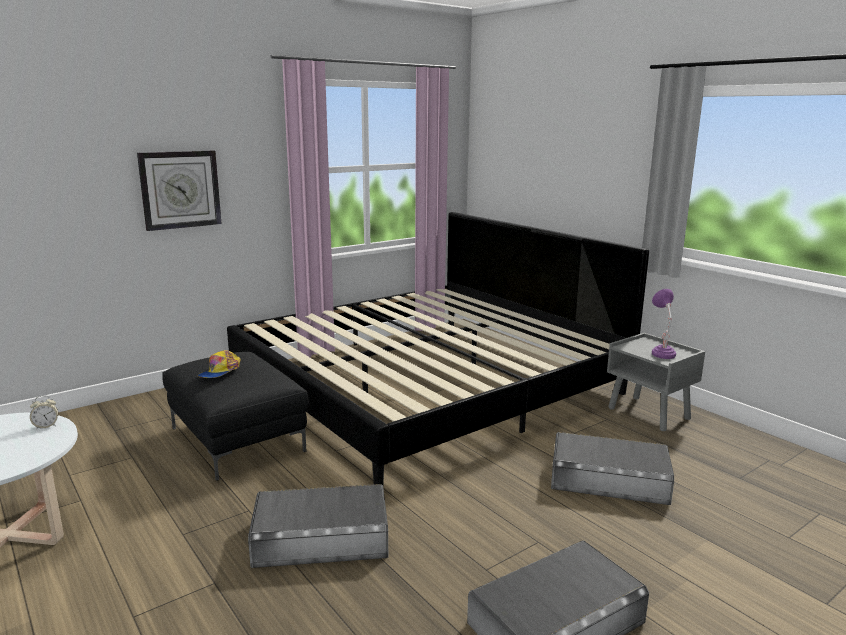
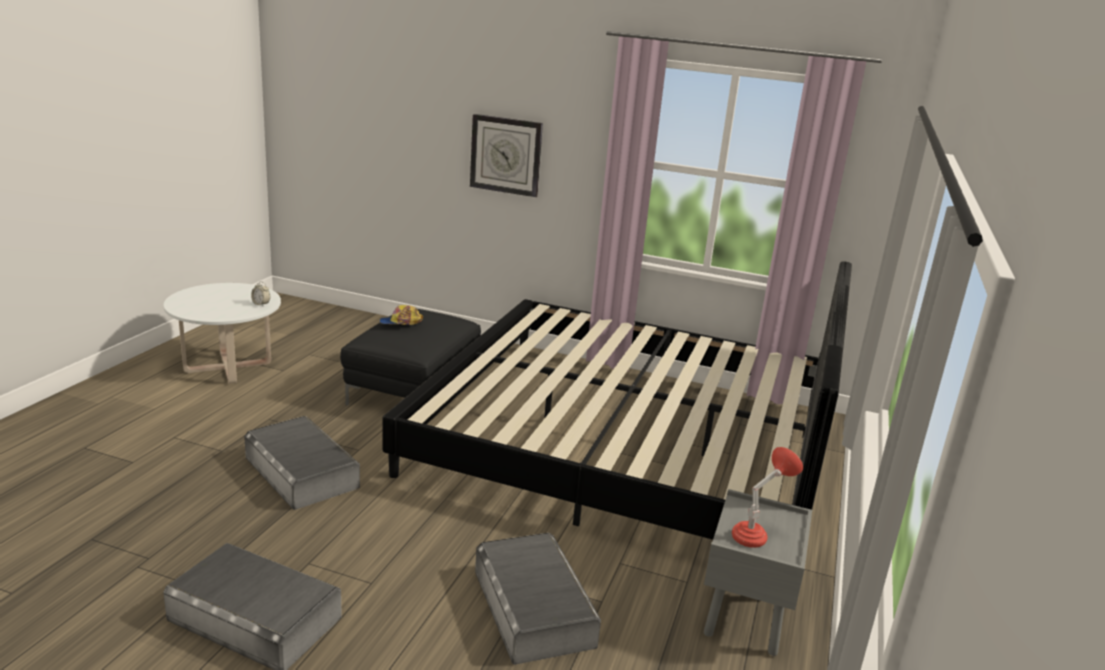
camera: 55 degrees right, 5 degrees up
(661, 352) = (756, 535): purple table lamp -> red table lamp

